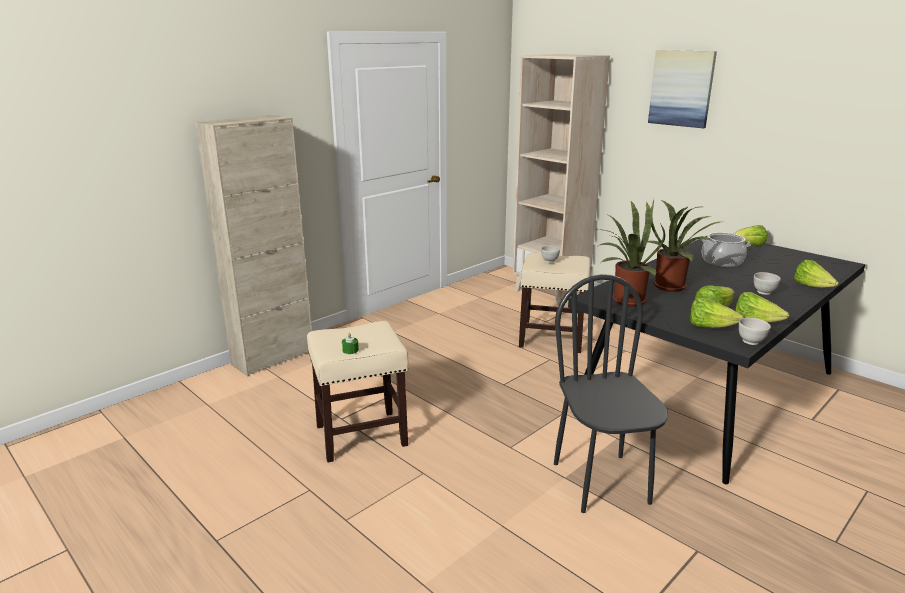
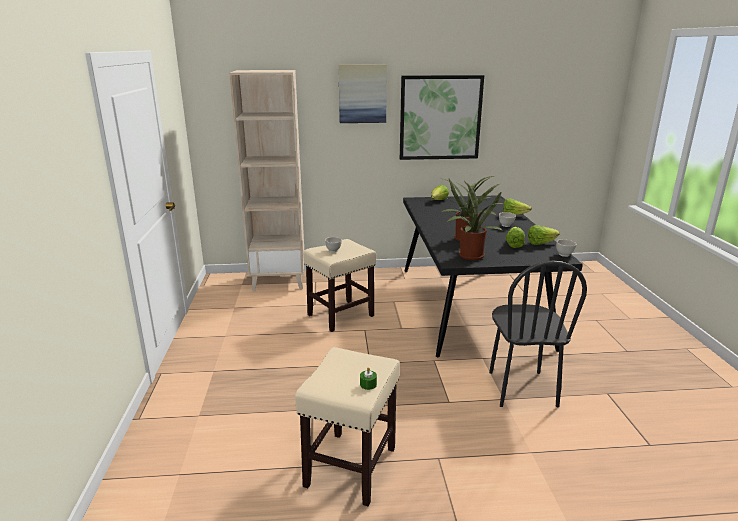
camera: 50 degrees left, 0 degrees up
(273, 357) = (136, 462): beige cabinet -> none
(601, 482) = (521, 389): black chair -> black chair turned 120 degrees counterclockwise
(709, 327) = (534, 255): lettuce -> none
(722, 261) = (449, 214): cooking pot -> none
(782, 130) = (440, 118): none -> picture

